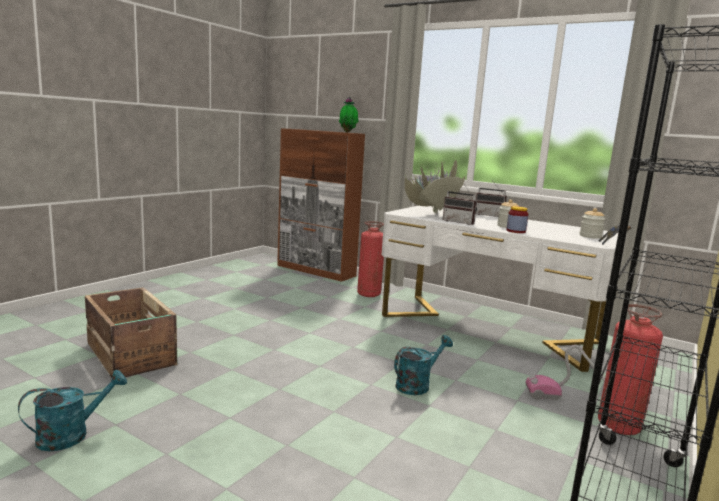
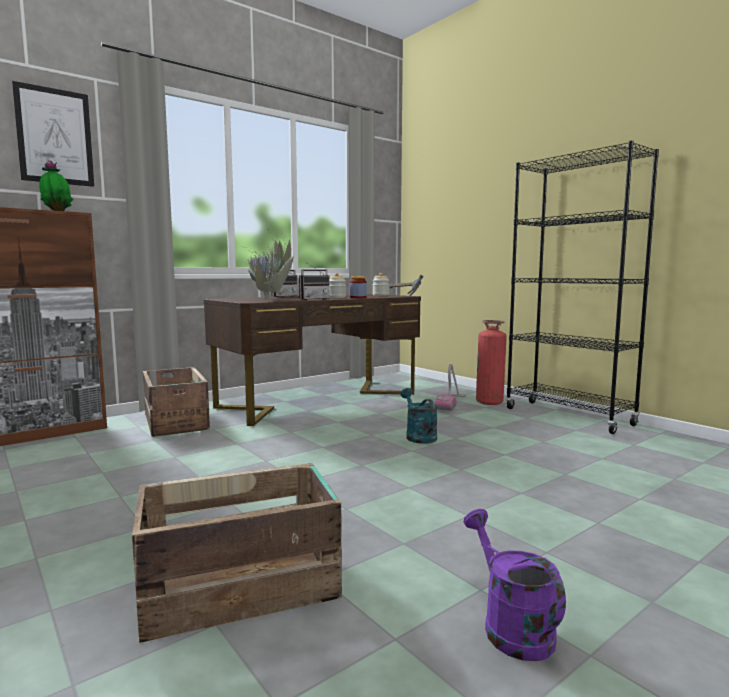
camera: 70 degrees left, 5 degrees down
(72, 435) = (510, 625): turquoise watering can -> purple watering can
(359, 78) = (55, 136): none -> picture
(368, 294) = (175, 422): fire extinguisher -> crate
(487, 328) = (319, 400): white desk -> brown desk

